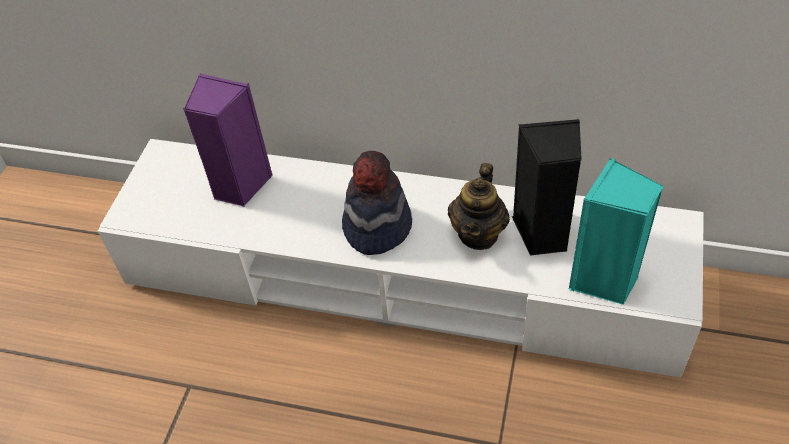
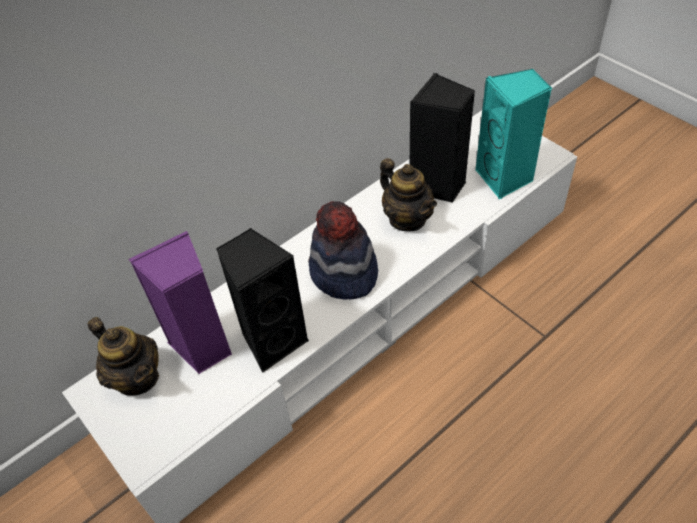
camera: 55 degrees left, 0 degrees up
(187, 168) = (137, 377): none -> teapot
(275, 222) = (272, 340): none -> black speaker

